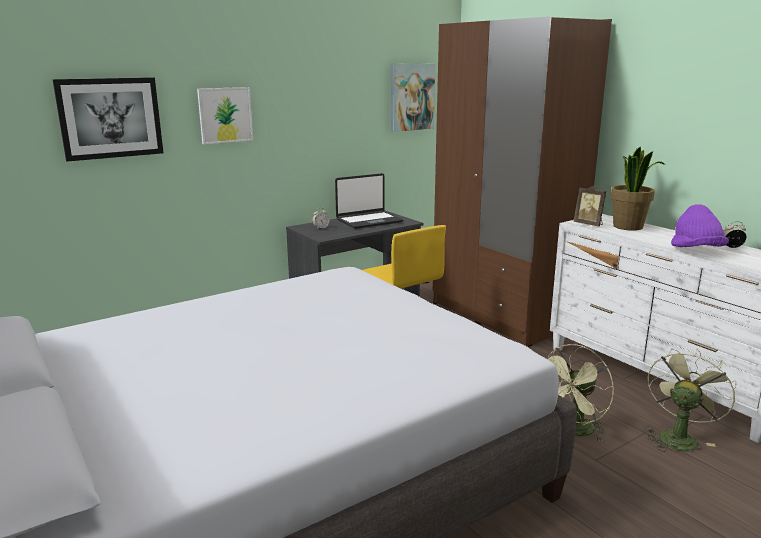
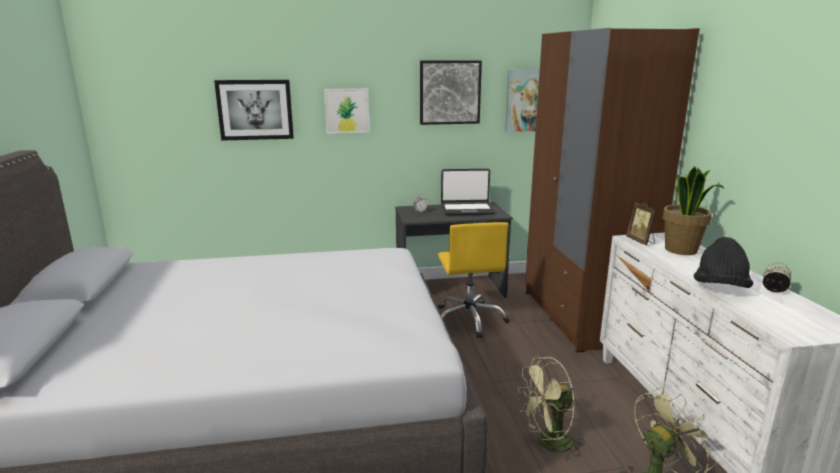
camera: 25 degrees right, 0 degrees up
(335, 90) = (450, 92): none -> picture
(696, 251) = (720, 288): purple hat -> black hat

